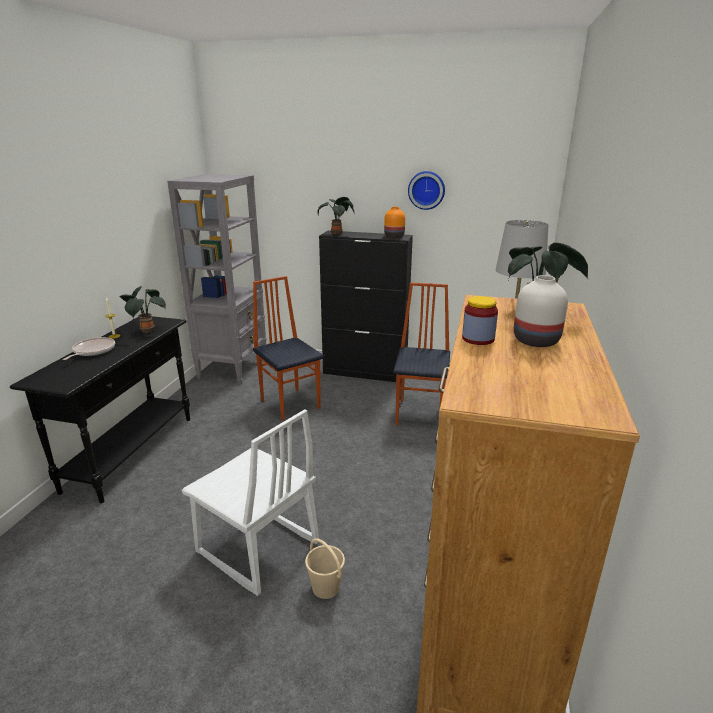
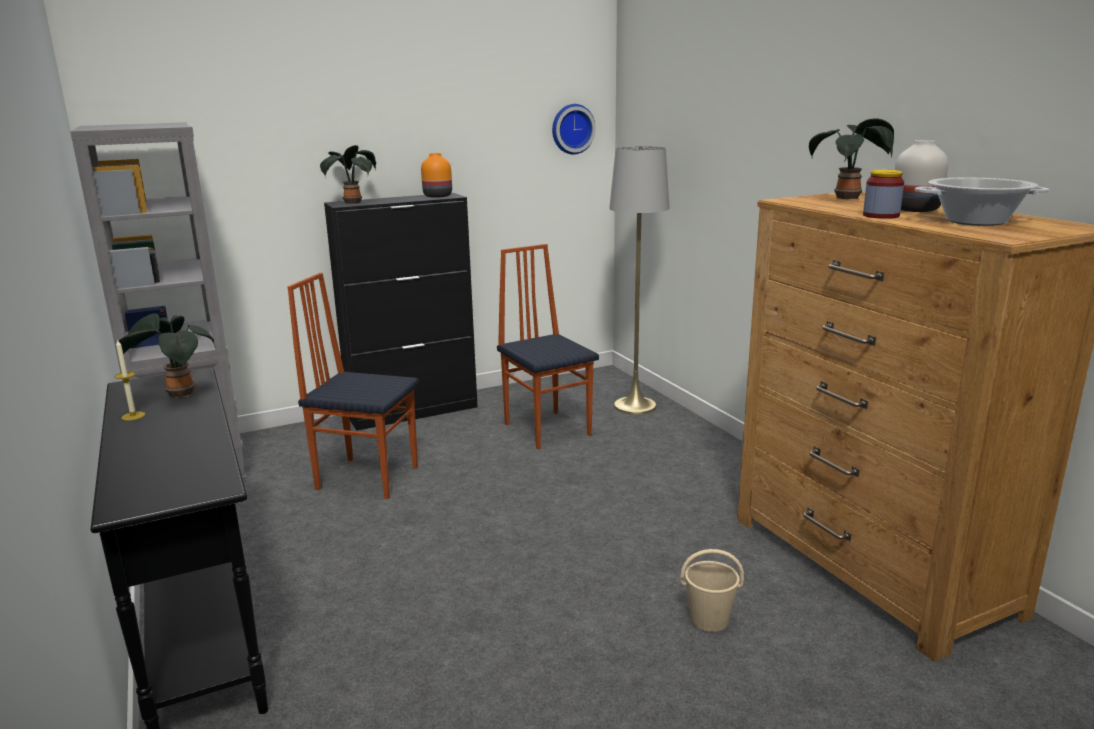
camera: 40 degrees left, 5 degrees down
(92, 351) = (143, 441): frying pan -> none
(257, 549) = (582, 631): white chair -> none
(426, 190) = (462, 128): wall clock -> wall clock (572, 129)
(525, 372) = (976, 221): none -> cooking pot

